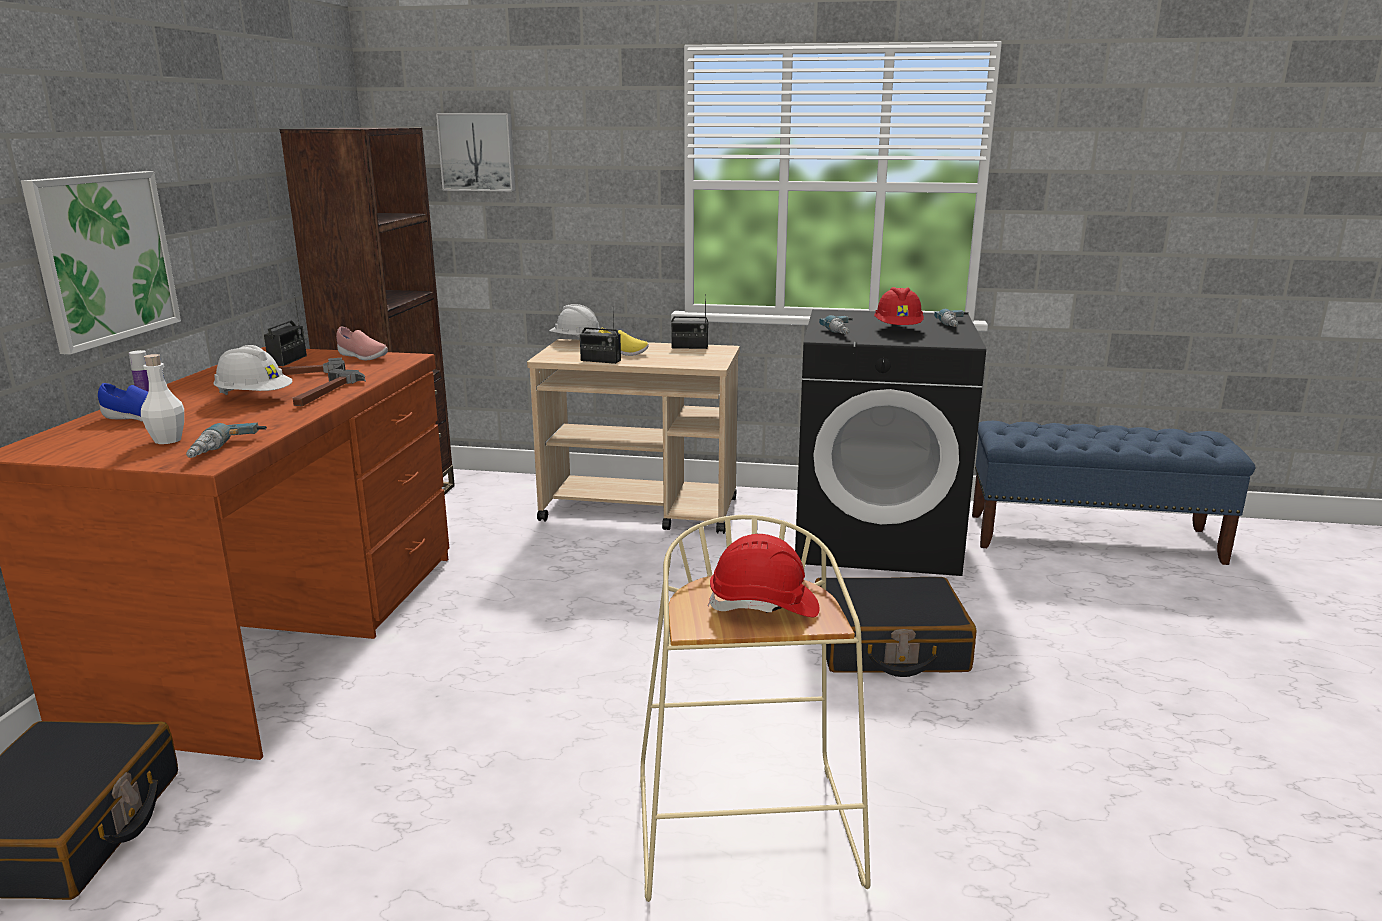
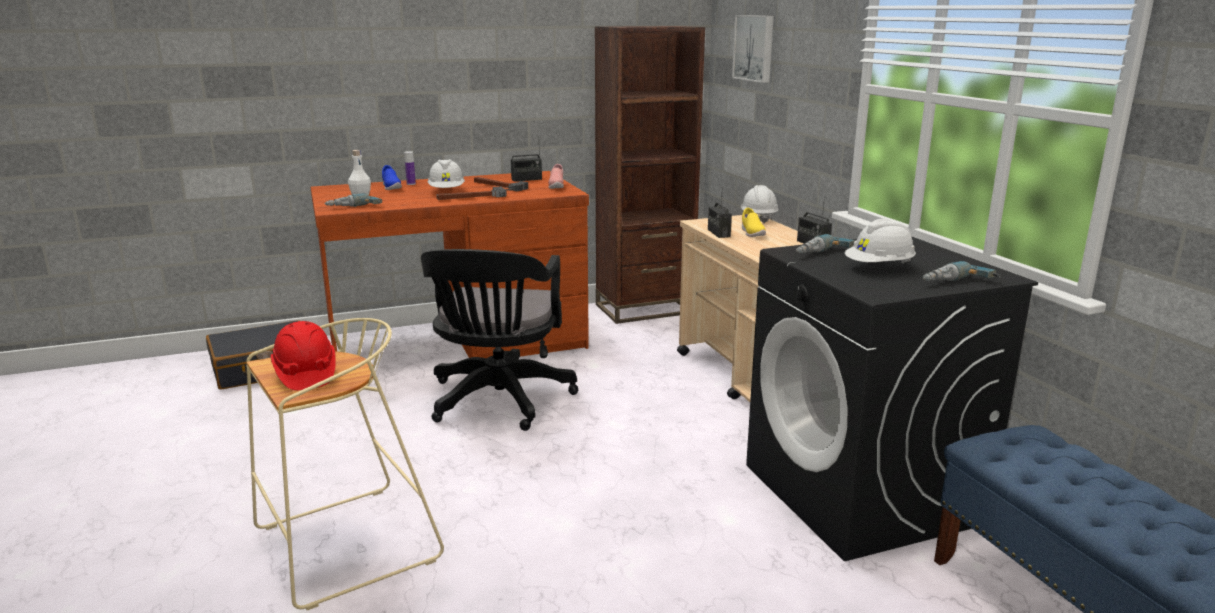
camera: 60 degrees right, 0 degrees up
(103, 258) = (421, 98): picture -> none
(507, 647) = (498, 402): none -> black office chair
(888, 646) = (648, 548): black suitcase -> none
(898, 330) = (879, 267): red hard hat -> white hard hat

